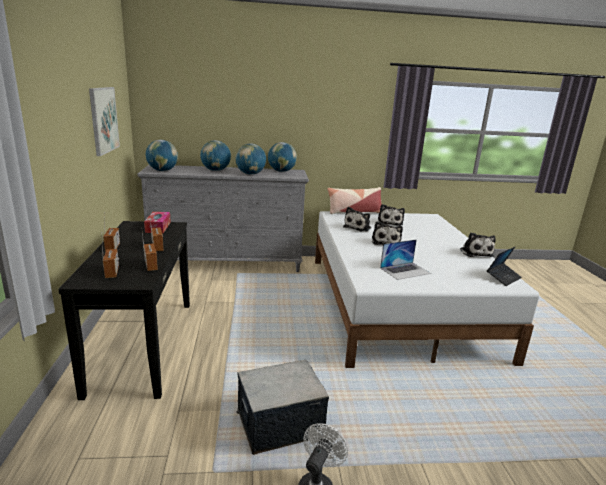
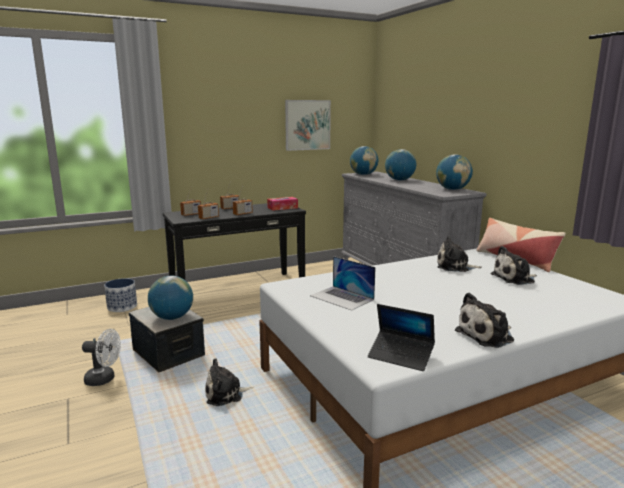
camera: 70 degrees right, 5 degrees down
(84, 459) = (122, 307): none -> planter
(250, 174) = (412, 186): globe -> globe (172, 317)
(385, 242) = (426, 282): plush toy -> plush toy (226, 394)

